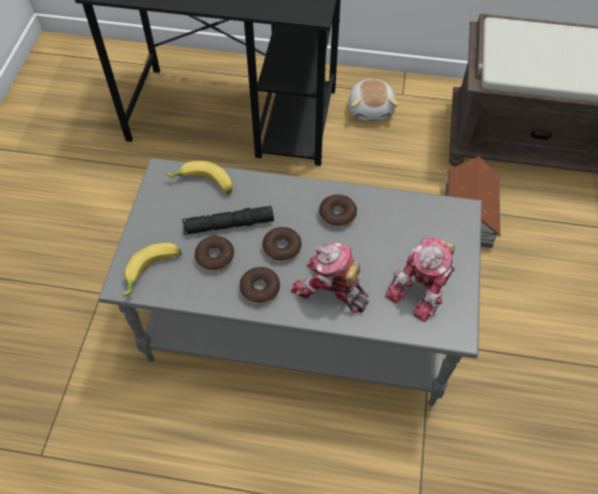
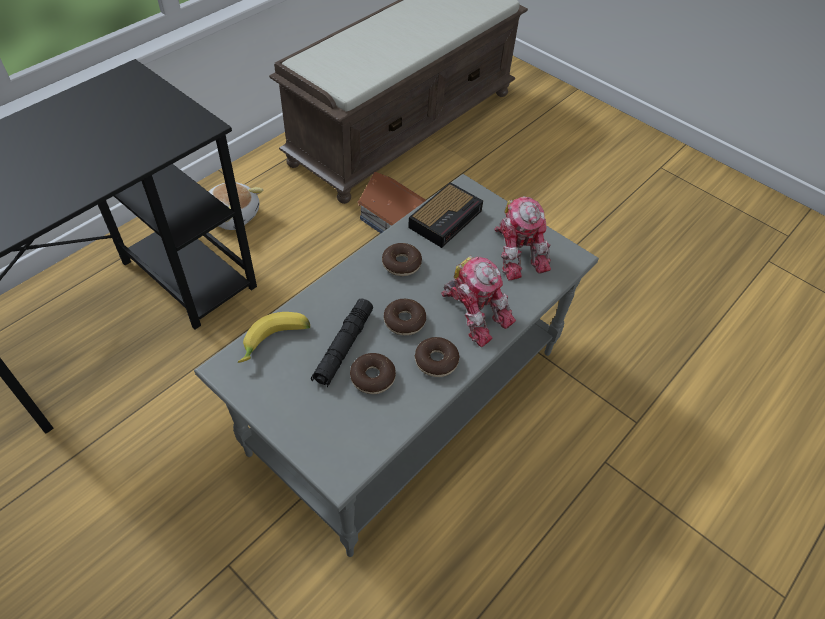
camera: 60 degrees left, 5 degrees down
(153, 272) = (348, 440): banana -> none
(330, 289) = (475, 312): toy robot -> toy robot turned 105 degrees counterclockwise
(415, 216) = (446, 218): none -> alarm clock

